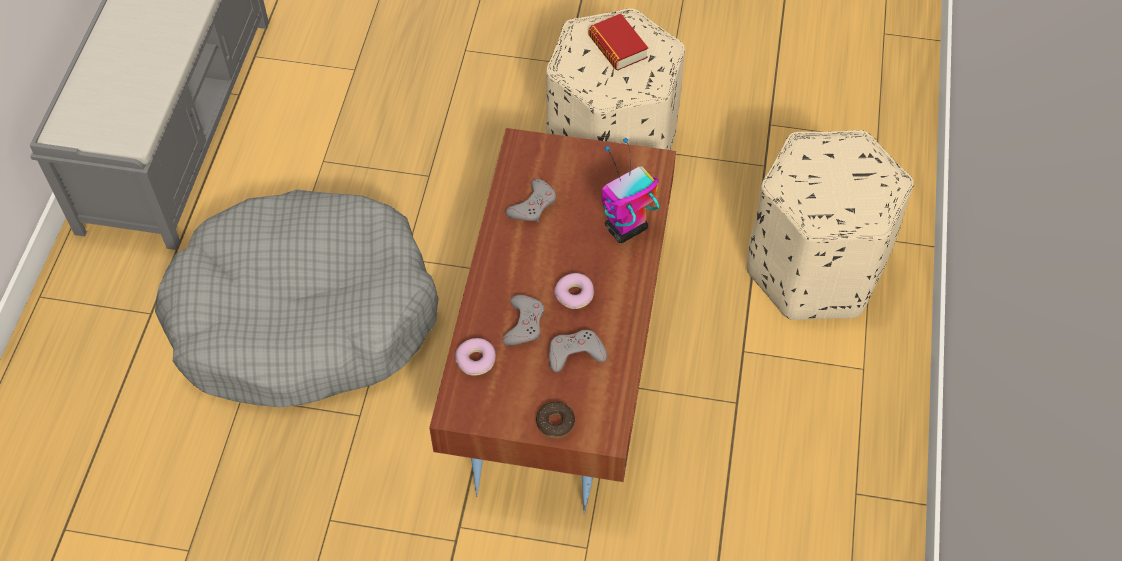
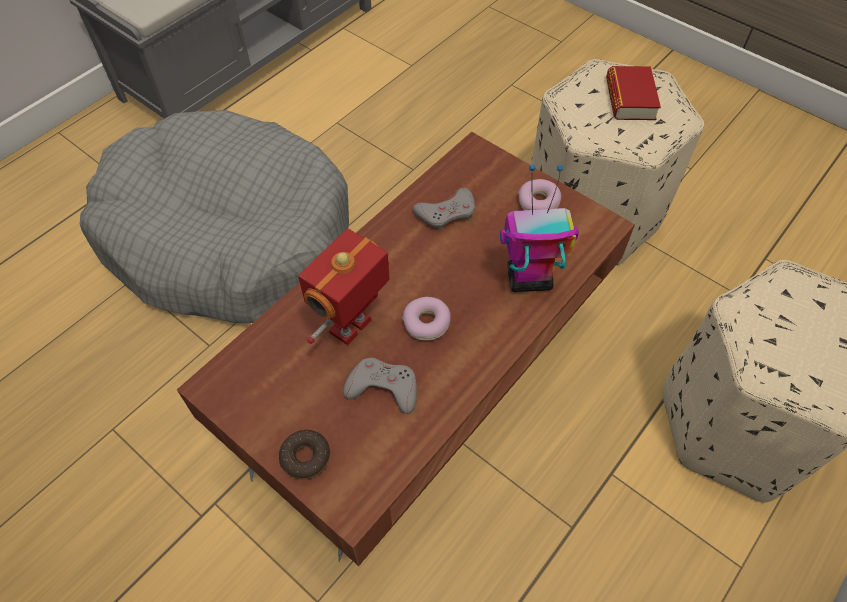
camera: 30 degrees right, 0 degrees up
(476, 360) = (276, 342): donut -> donut (538, 202)
(524, 323) = (352, 328): grey game controller -> toy robot

